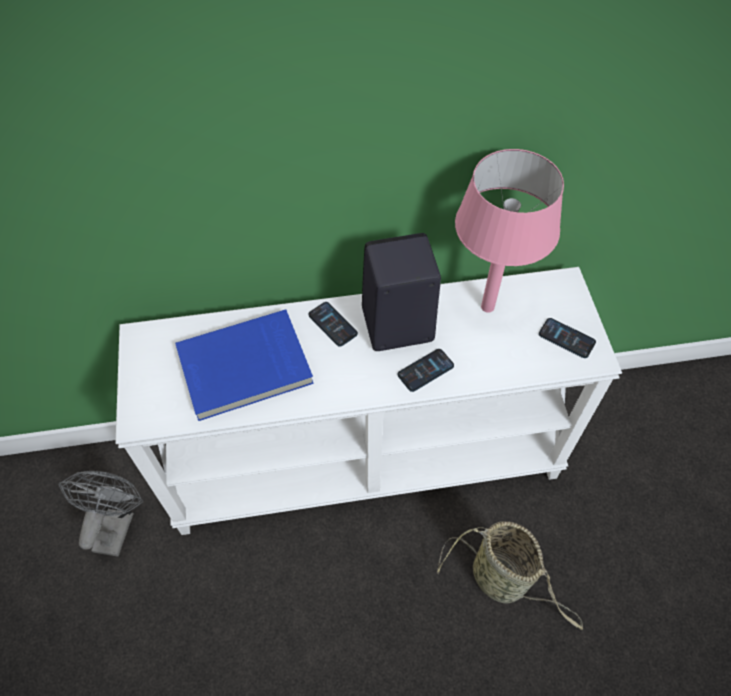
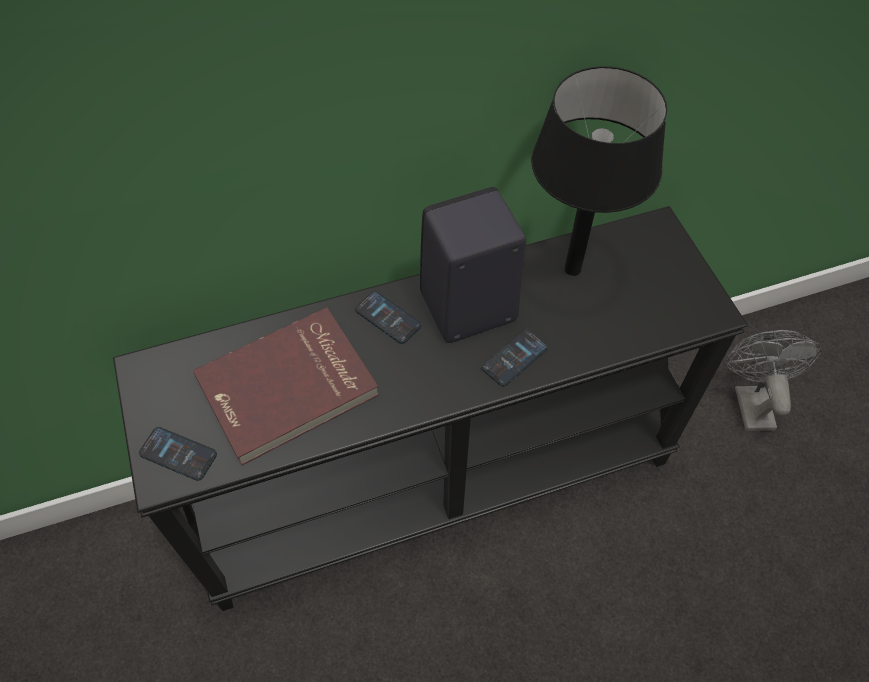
camera: 10 degrees left, 0 degrees up
(116, 525) = (135, 613): grey fan -> grey fan (751, 401)
(245, 368) = (288, 389): blue book -> red book
(366, 457) = (434, 475): white console table -> black console table
(488, 306) = (573, 268): pink table lamp -> black table lamp
(502, 580) = (625, 597): basket -> none
(566, 338) = (674, 293): phone -> phone (178, 454)

